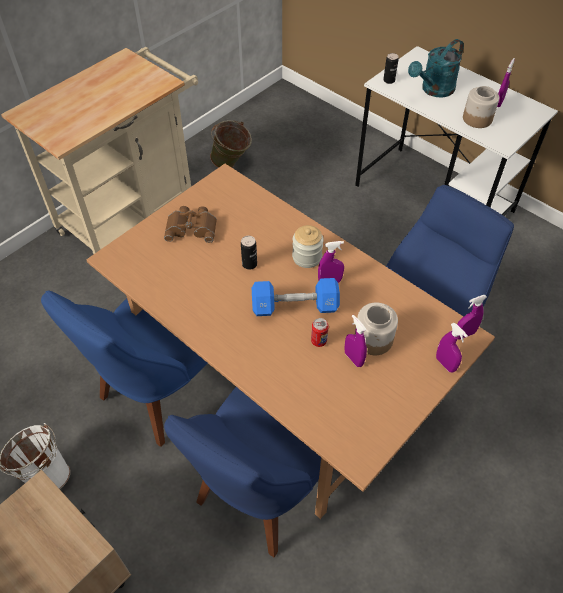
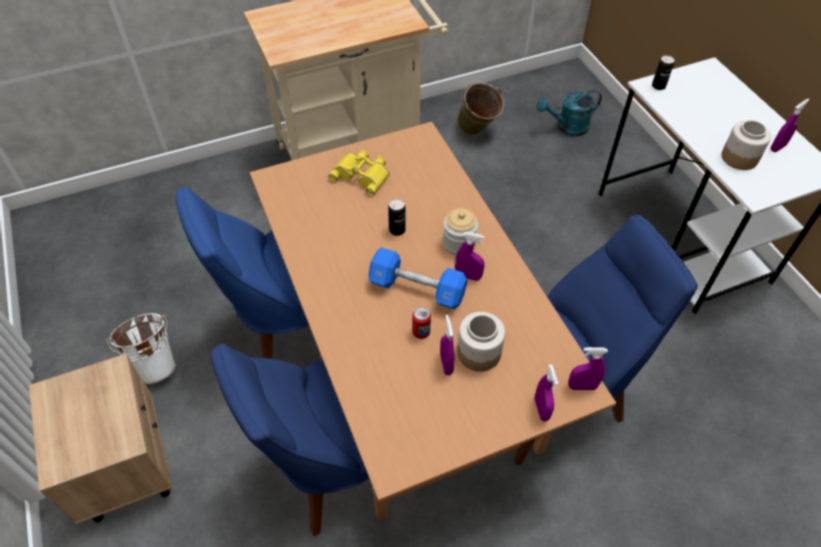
camera: 25 degrees right, 0 degrees up
(192, 227) = (362, 174): brown binoculars -> yellow binoculars
(434, 90) = (705, 111): turquoise watering can -> turquoise watering can (567, 128)

